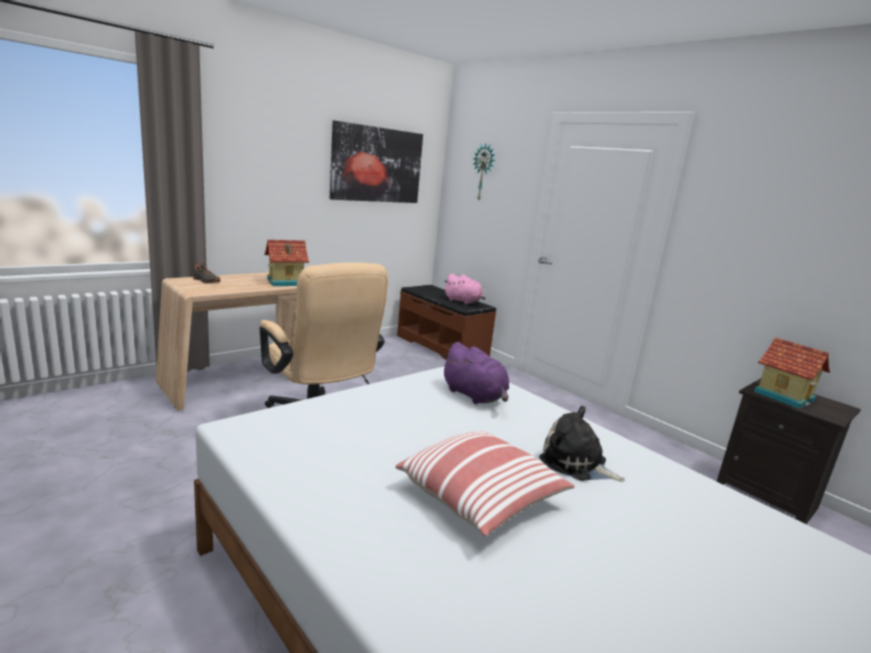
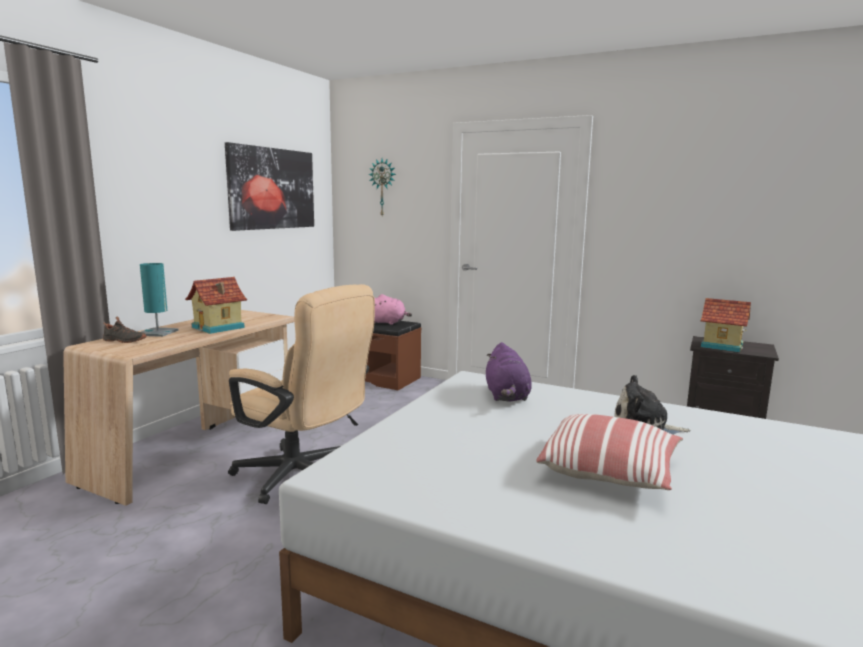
camera: 20 degrees left, 5 degrees down
(237, 278) = (158, 333): none -> turquoise table lamp
(475, 396) = (506, 396): purple plush toy -> purple plush toy turned 60 degrees clockwise

